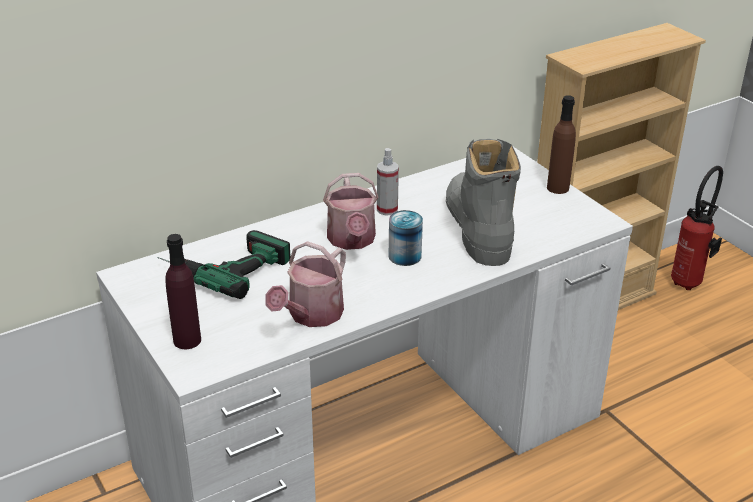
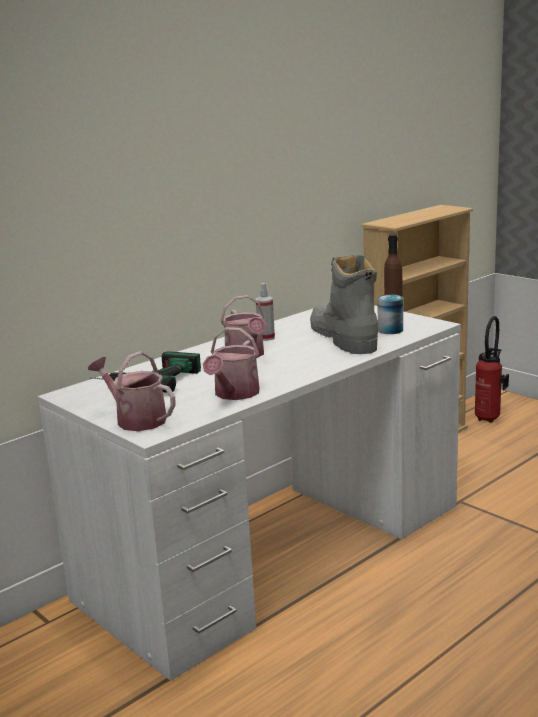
camera: 10 degrees left, 15 degrees down
(187, 340) = (136, 419): purple bottle -> watering can
(405, 256) = (293, 357): can -> can (390, 330)

